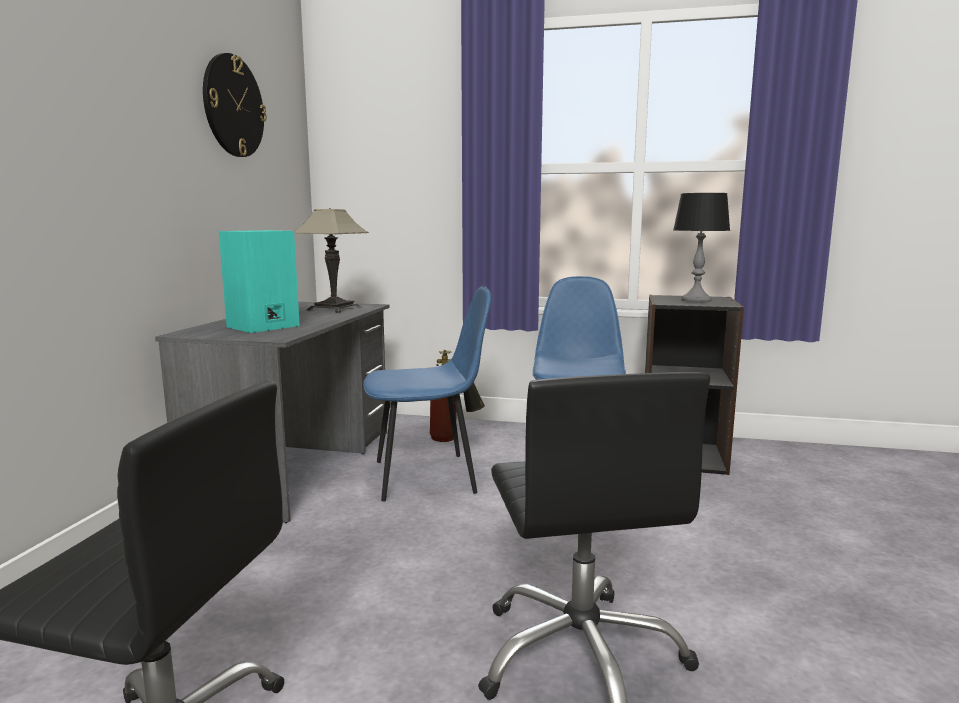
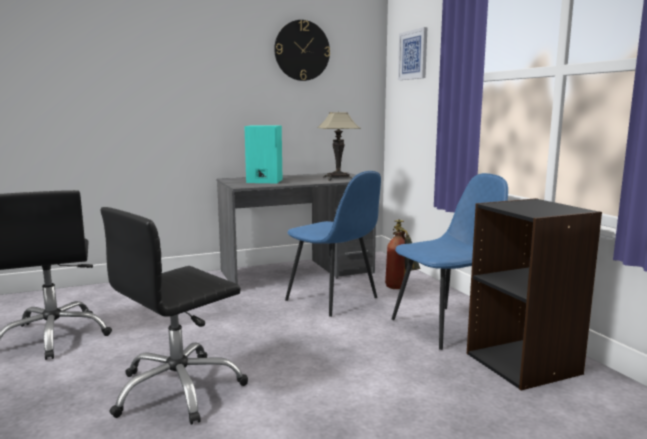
camera: 55 degrees right, 0 degrees up
(379, 133) = (413, 55): none -> picture
(696, 300) = (537, 207): table lamp -> none

